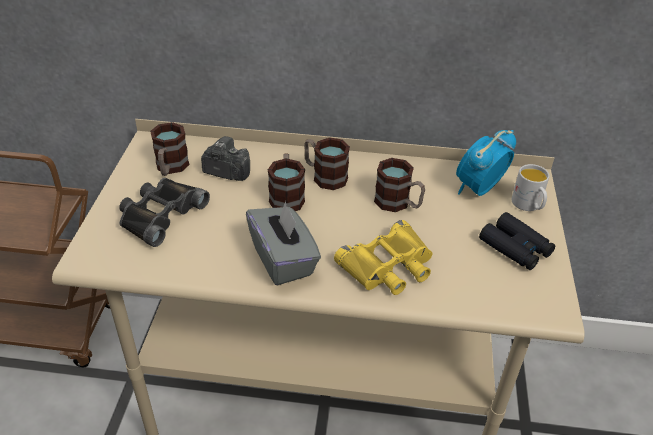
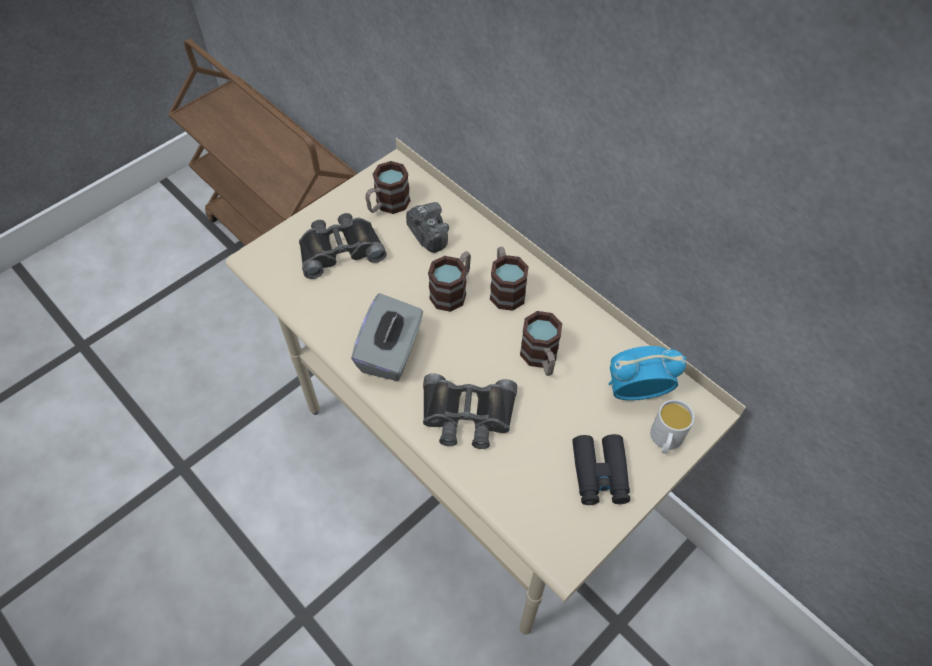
camera: 40 degrees right, 15 degrees up
(388, 266) = (467, 415): yellow binoculars -> black binoculars

